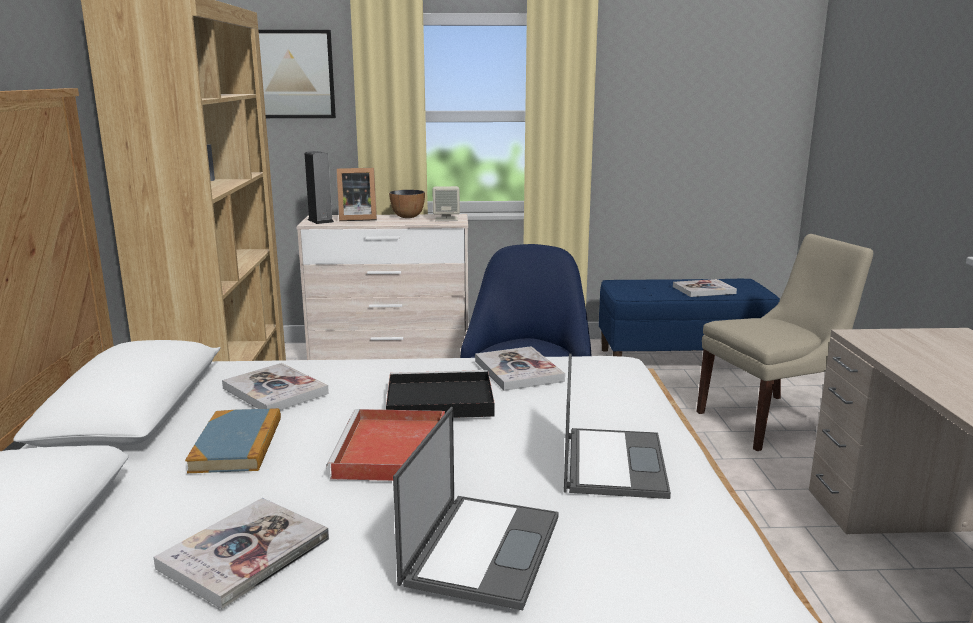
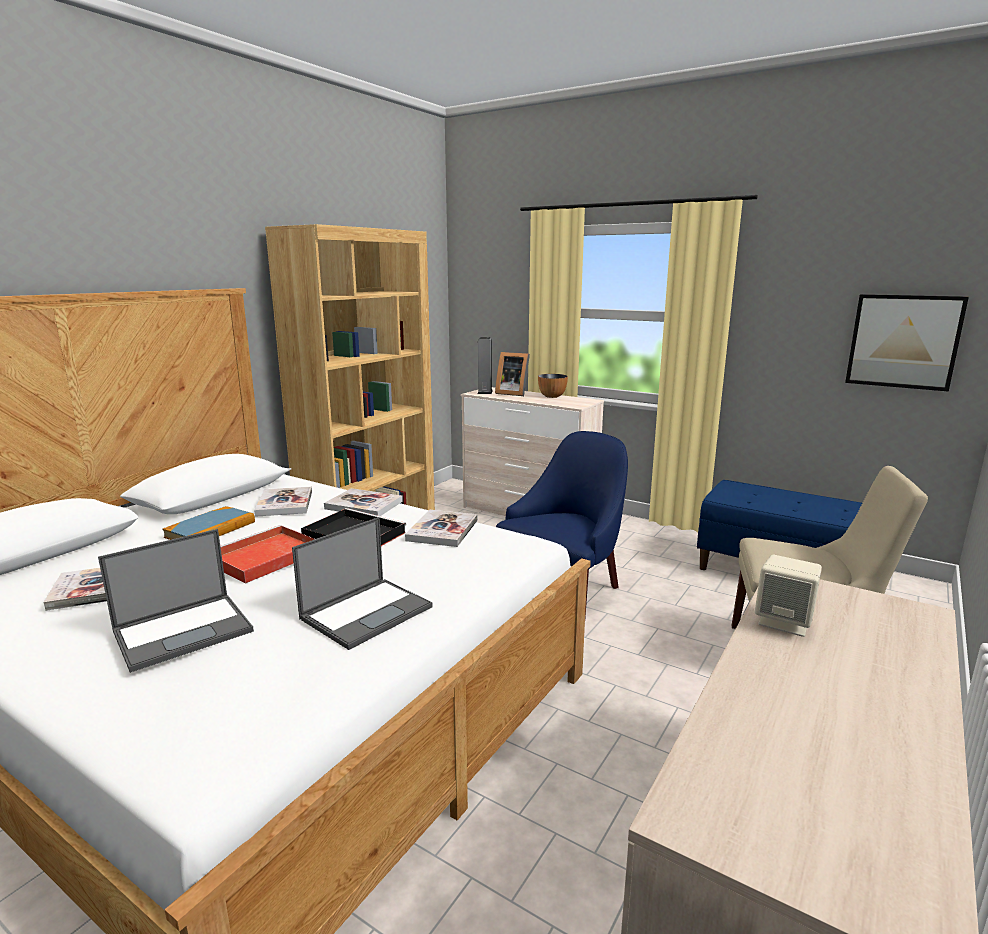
camera: 35 degrees right, 0 degrees up
(290, 74) = (492, 276): picture -> picture (903, 341)
(446, 219) = (576, 402): beige speaker -> beige speaker (784, 622)
(704, 290) = (813, 508): book -> book (364, 505)

